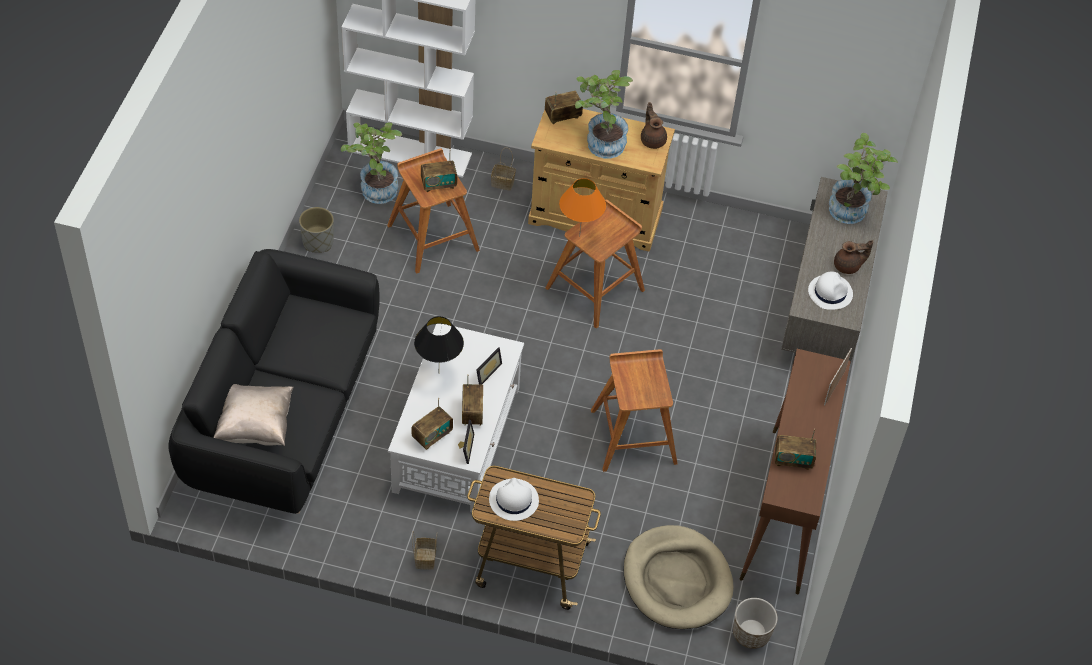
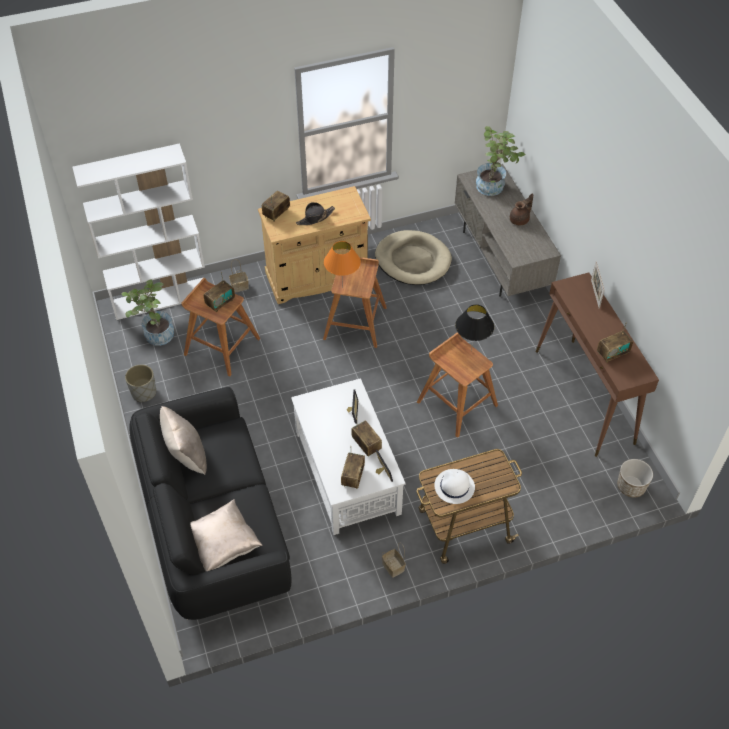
camera: 30 degrees left, 0 degrees up
(288, 322) = (186, 455): none -> beige pillow
(439, 373) = (321, 431): black table lamp -> black table lamp (471, 351)
(600, 143) = (315, 218): potted plant -> black hat
(652, 140) = (347, 199): brown teapot -> none
(677, 580) = (560, 480): beige dog bed -> beige dog bed (413, 260)
(830, 292) = (523, 241): white hat -> none

